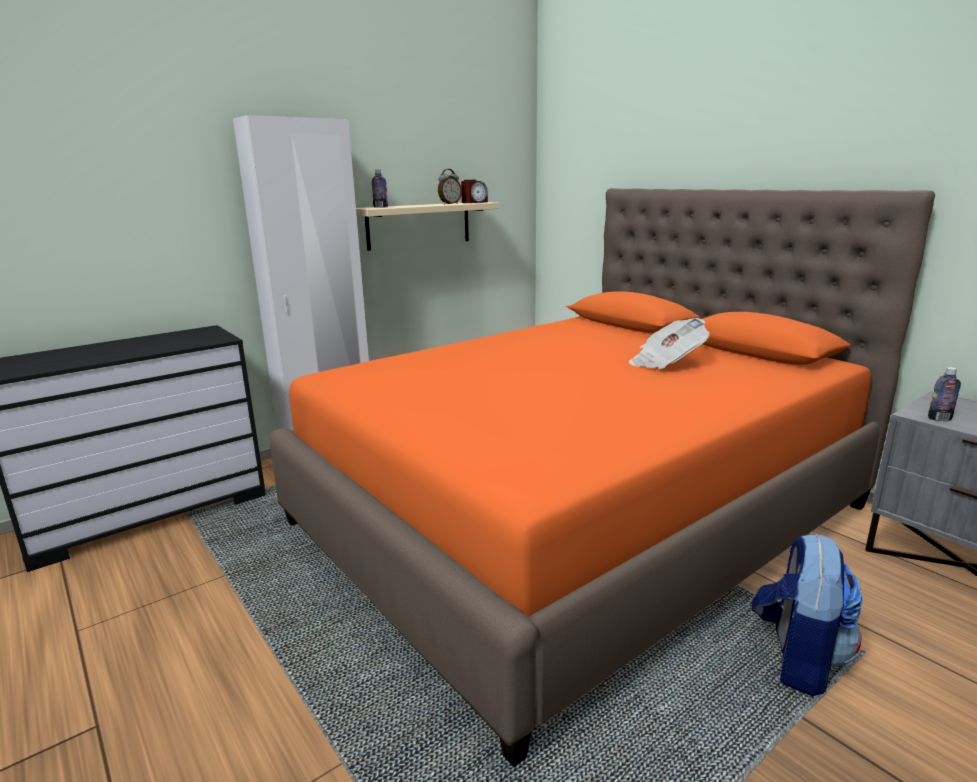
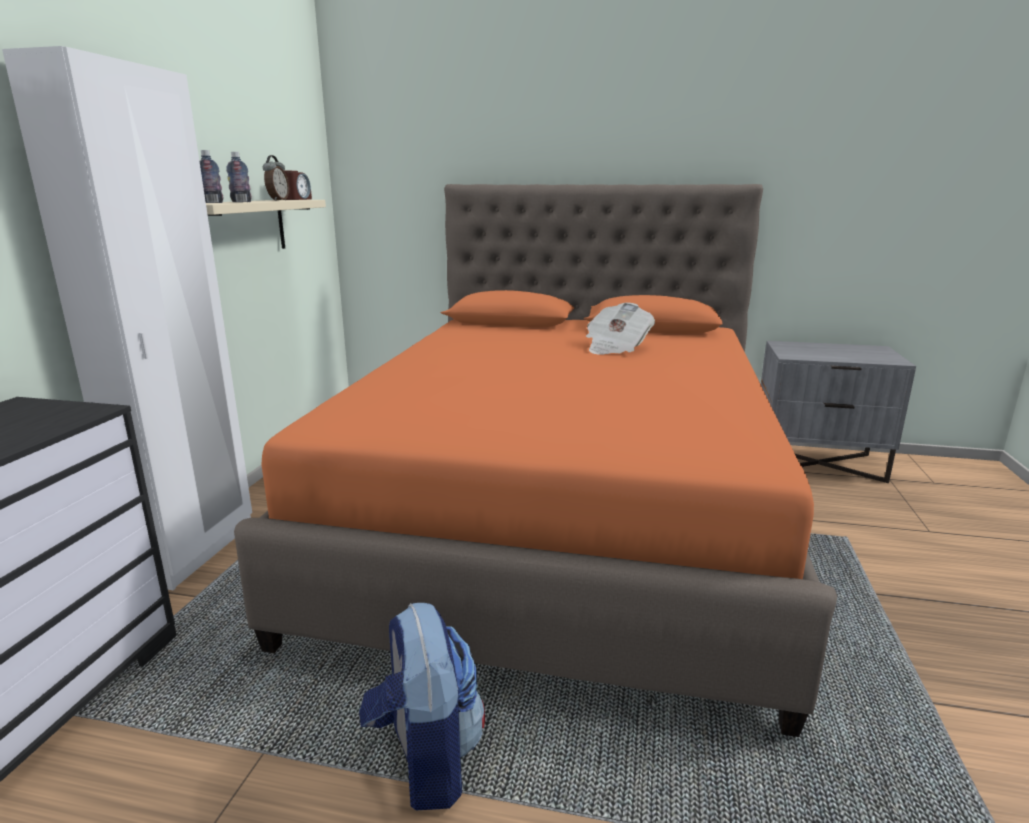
camera: 40 degrees left, 0 degrees up
(797, 658) = (825, 558): backpack -> backpack (425, 759)
(939, 419) = (805, 356): bottle -> bottle (241, 202)

